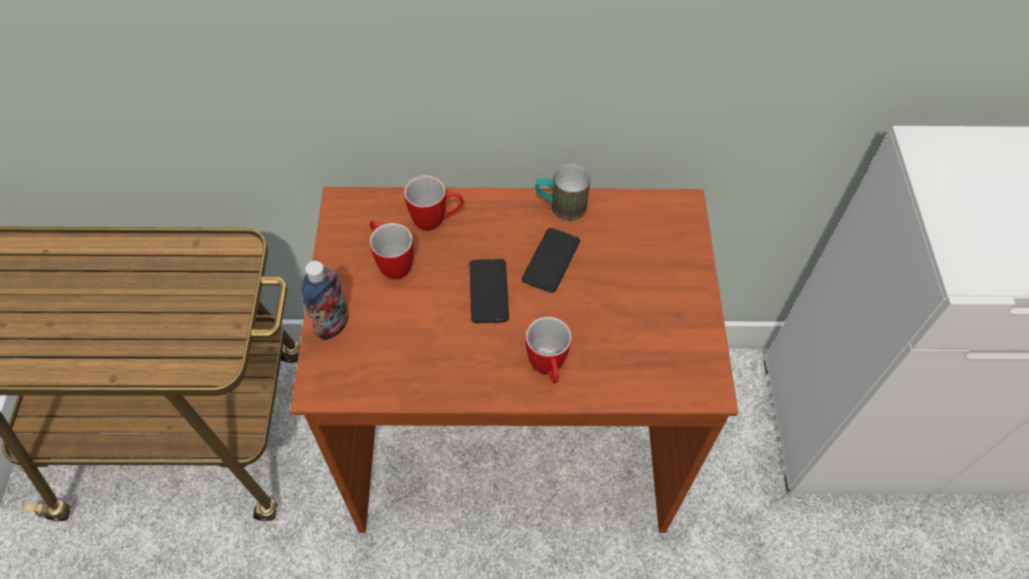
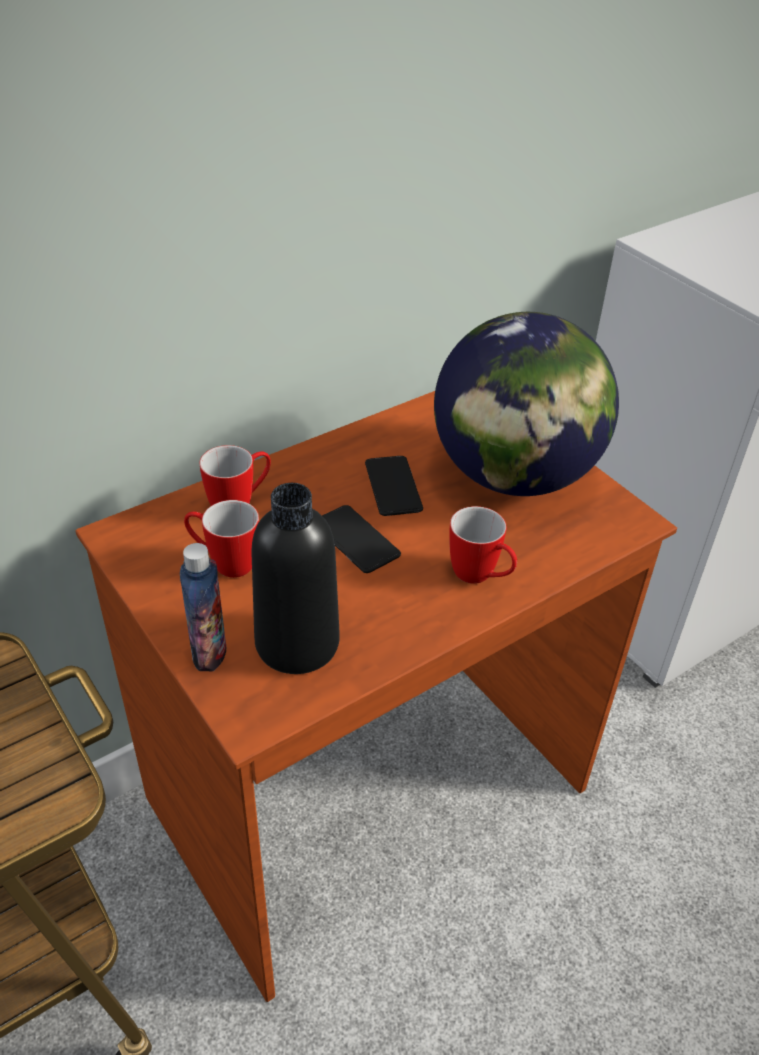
camera: 35 degrees left, 15 degrees down
(388, 350) = (297, 643): none -> black bottle
(560, 207) = (359, 440): mug -> none
(648, 298) = (513, 476): none -> globe

